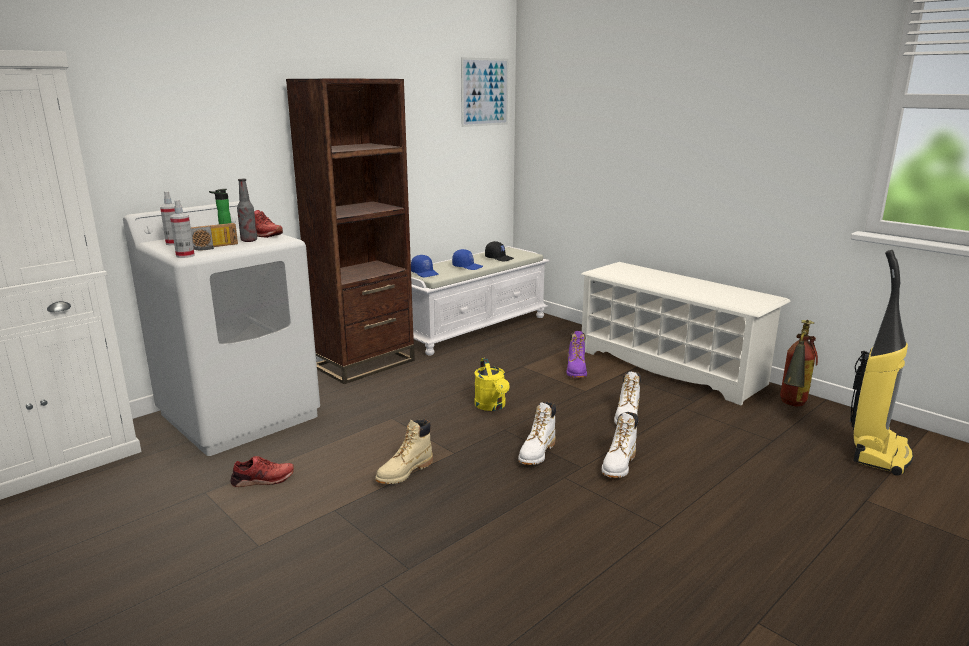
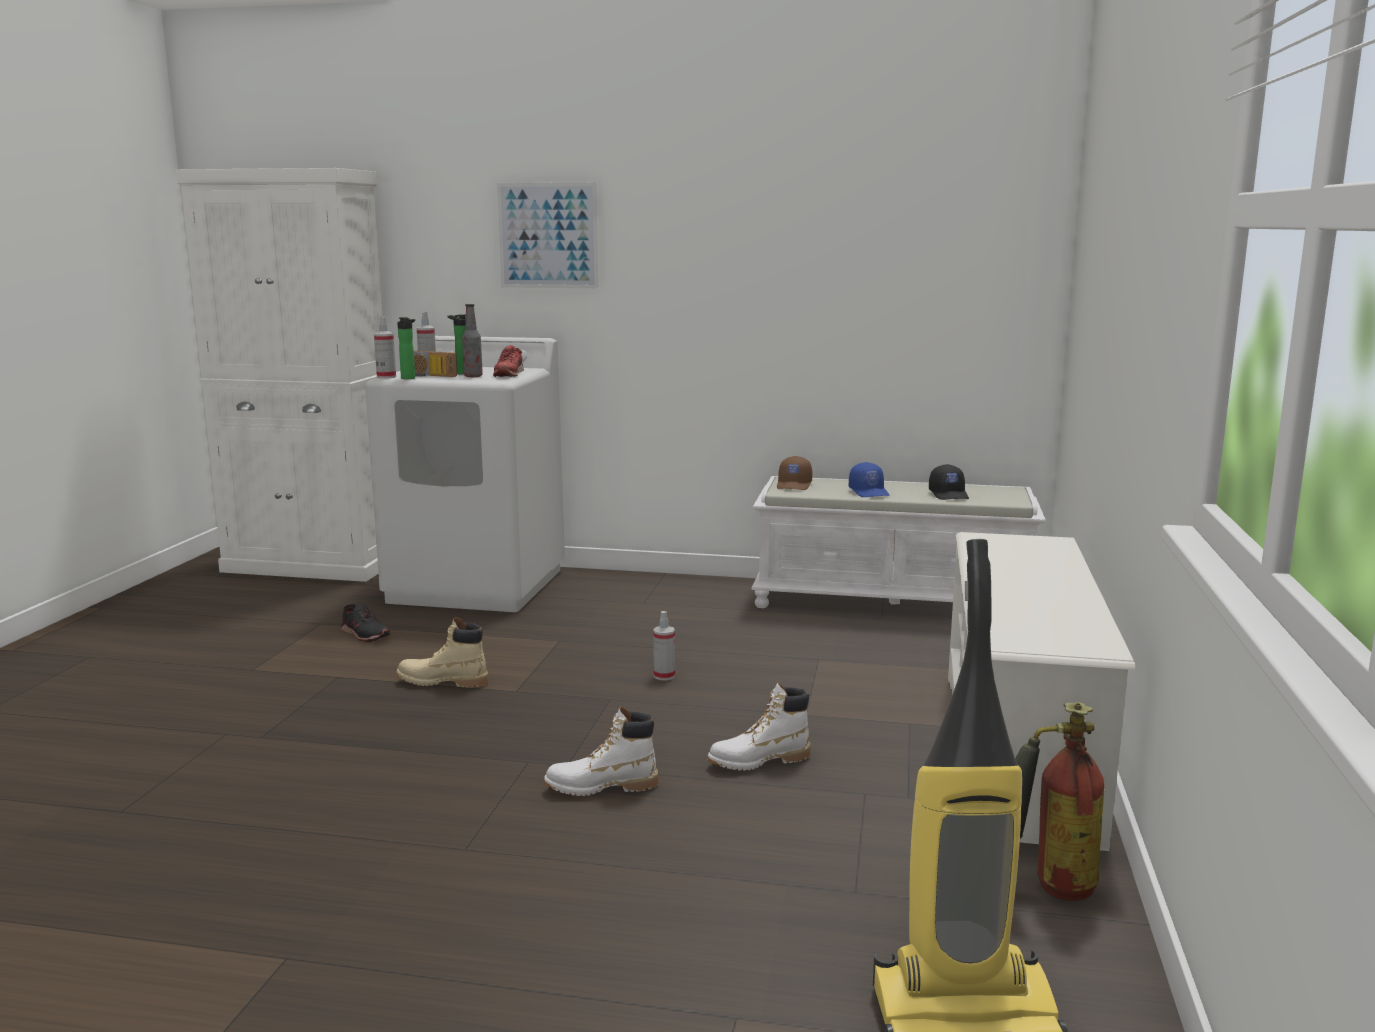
camera: 55 degrees right, 5 degrees down
(212, 252) = (409, 378): none -> bottle
(263, 479) = (364, 634): red shoe -> black shoe
(364, 363) = (676, 588): brown bookcase -> none
(425, 273) = (794, 485): blue cap -> brown cap
(485, 92) = (993, 212): picture -> picture (548, 235)
(492, 406) = (664, 676): yellow watering can -> spray bottle
(537, 453) = (570, 731): white boot -> none
(576, 371) = (865, 693): purple boot -> none

